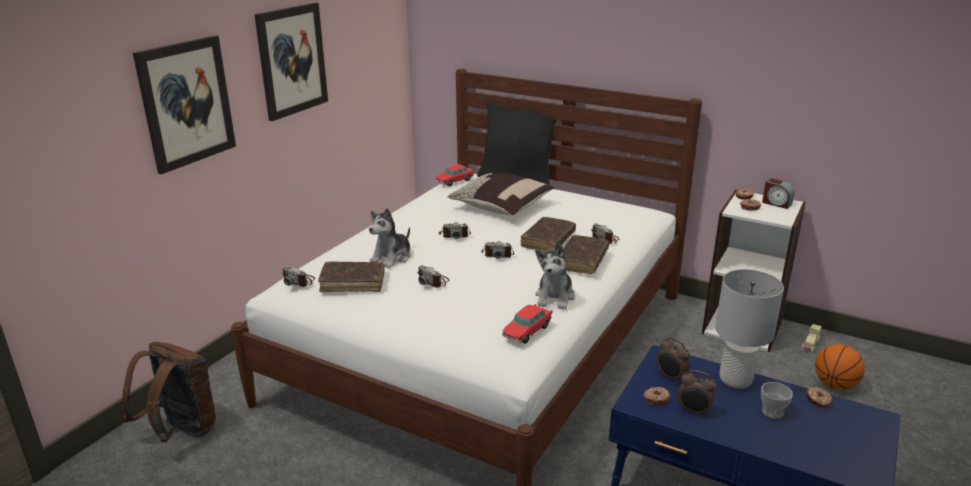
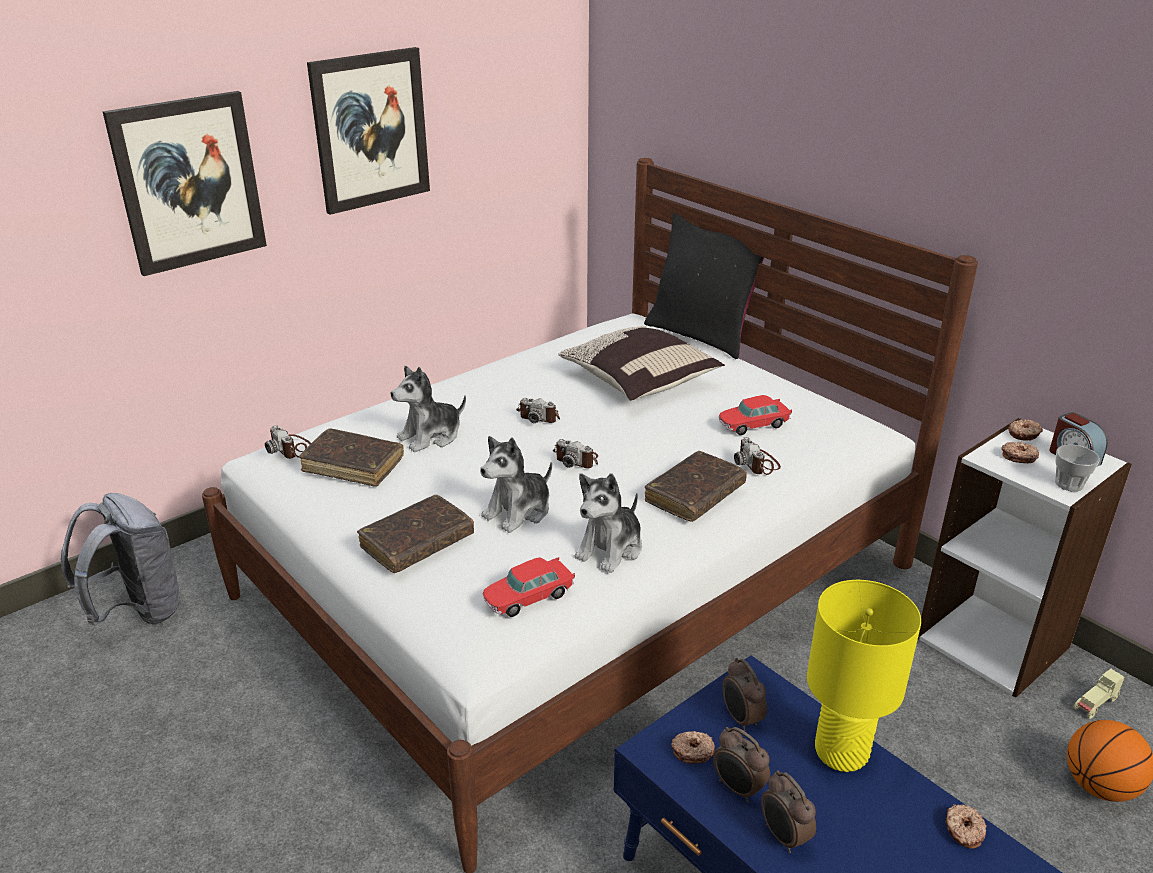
camera: 20 degrees right, 5 degrees up
(181, 431) = (138, 611): brown backpack -> grey backpack
(433, 281) = (458, 485): camera -> none
(454, 181) = (604, 328): toy car -> toy car (753, 425)
(484, 288) = (519, 511): none -> plush toy
(548, 240) = (667, 450): brown book -> brown book (417, 543)
(733, 427) = (783, 837): none -> alarm clock
(735, 382) = (841, 757): grey table lamp -> yellow table lamp
(772, 412) = (868, 828): cup -> cup (1069, 484)

